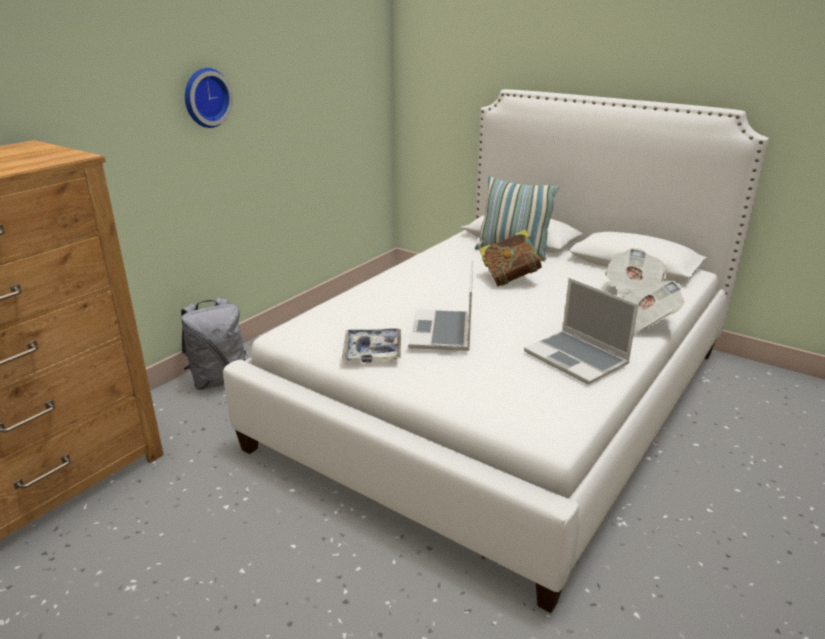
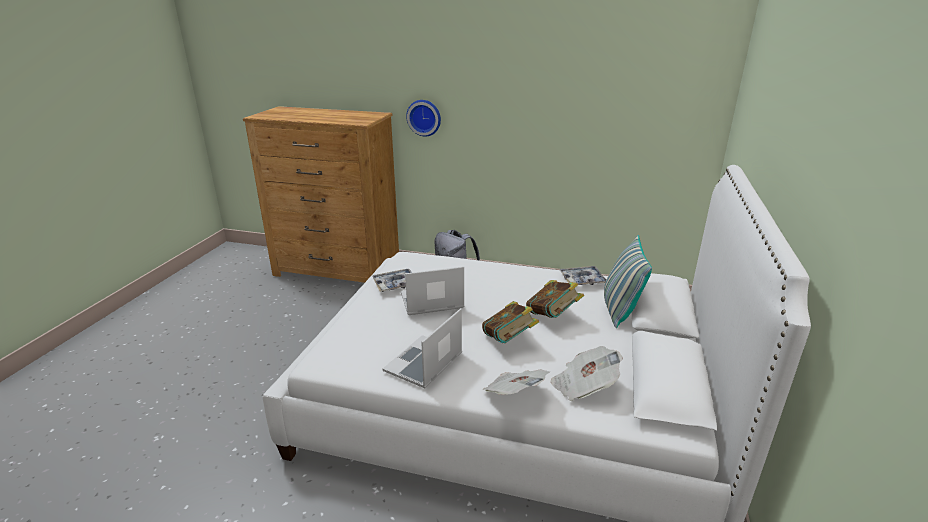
camera: 70 degrees right, 0 degrees up
(205, 97) = (503, 110): wall clock -> wall clock (424, 117)
(445, 252) = (582, 280): none -> tray
(547, 307) = (509, 340): none -> book

